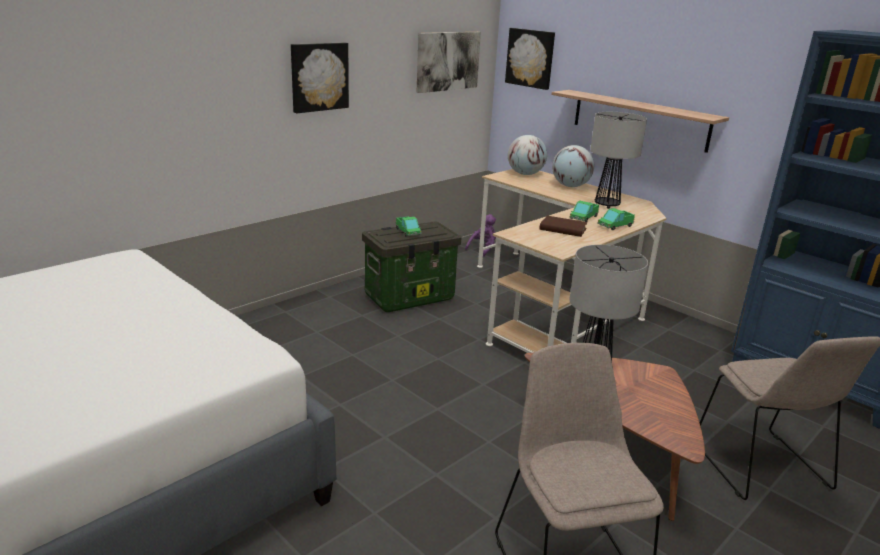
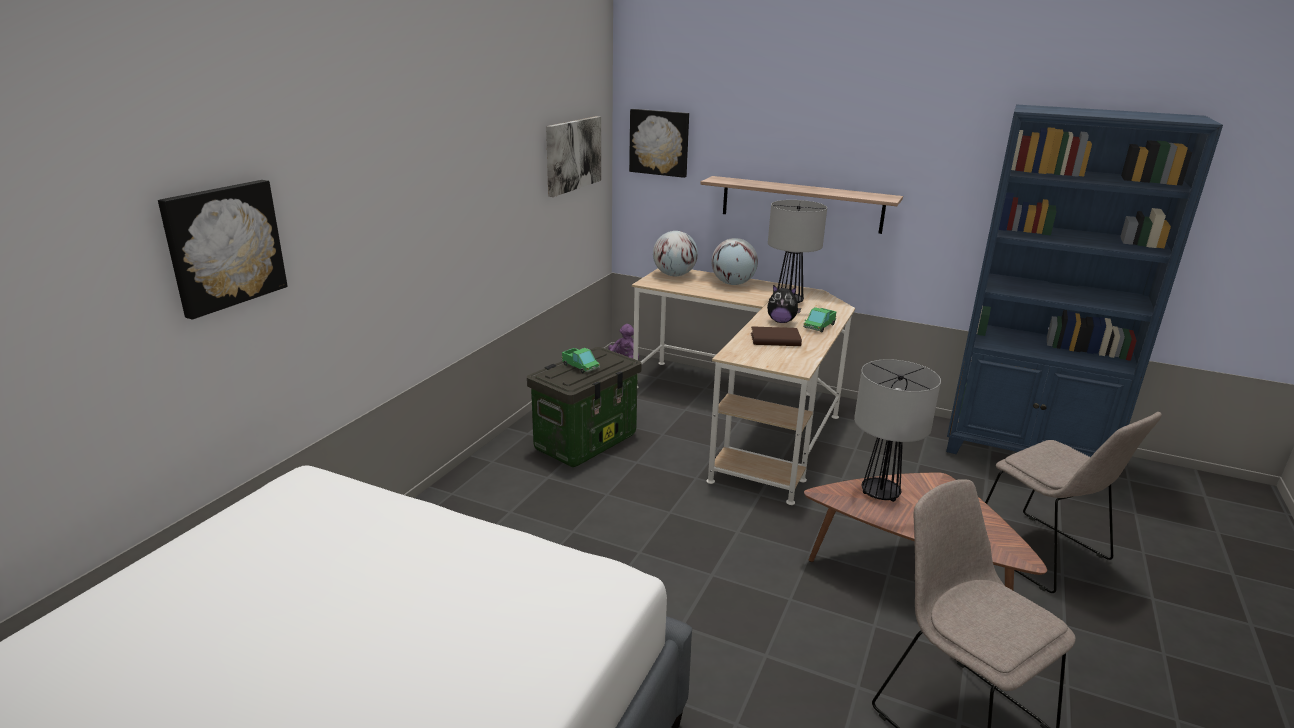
camera: 20 degrees left, 0 degrees up
(318, 77) = (458, 195): picture -> picture (223, 246)
(583, 217) = (781, 321): toy truck -> plush toy

